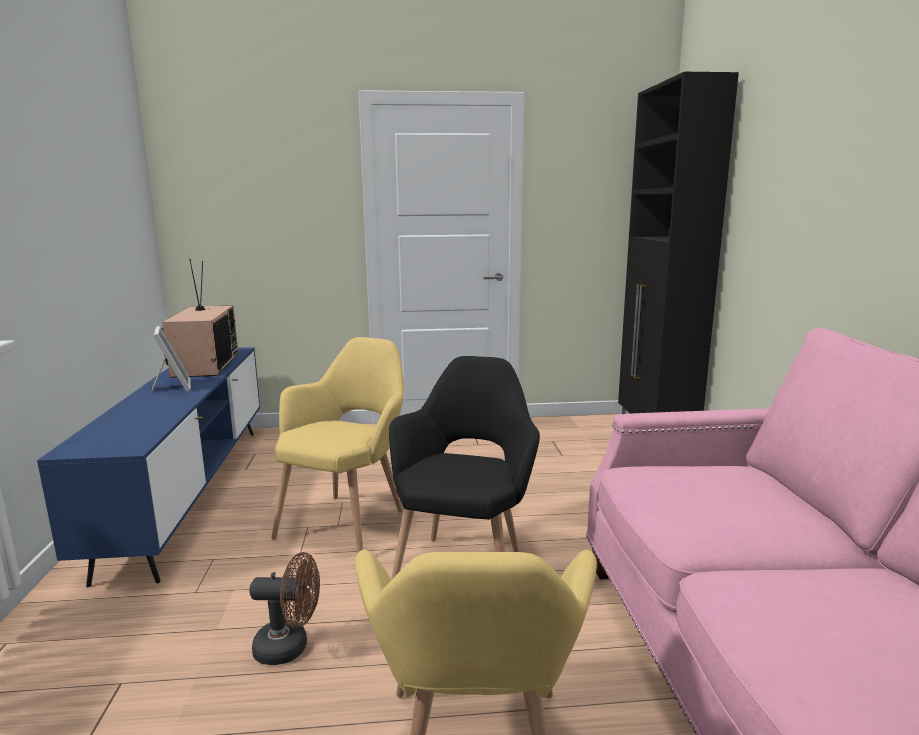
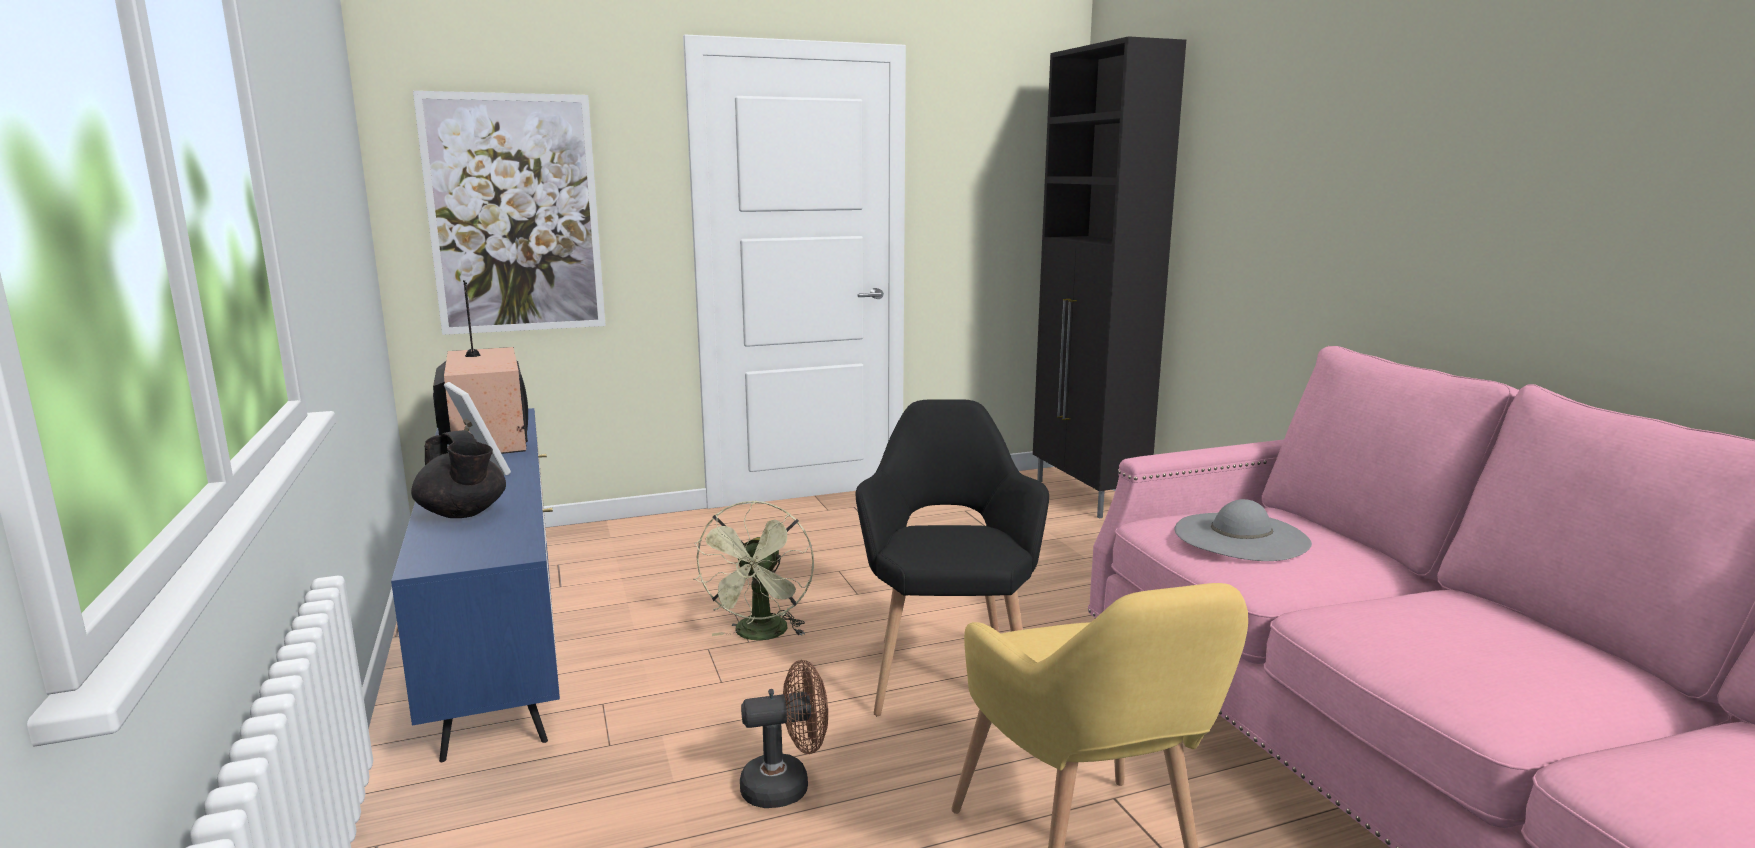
camera: 15 degrees left, 0 degrees up
(132, 416) = (463, 514): none -> black teapot
(244, 217) = (514, 215): none -> picture
(349, 521) = (760, 635): yellow armchair -> green fan
(696, 492) = (1241, 536): none -> grey hat

